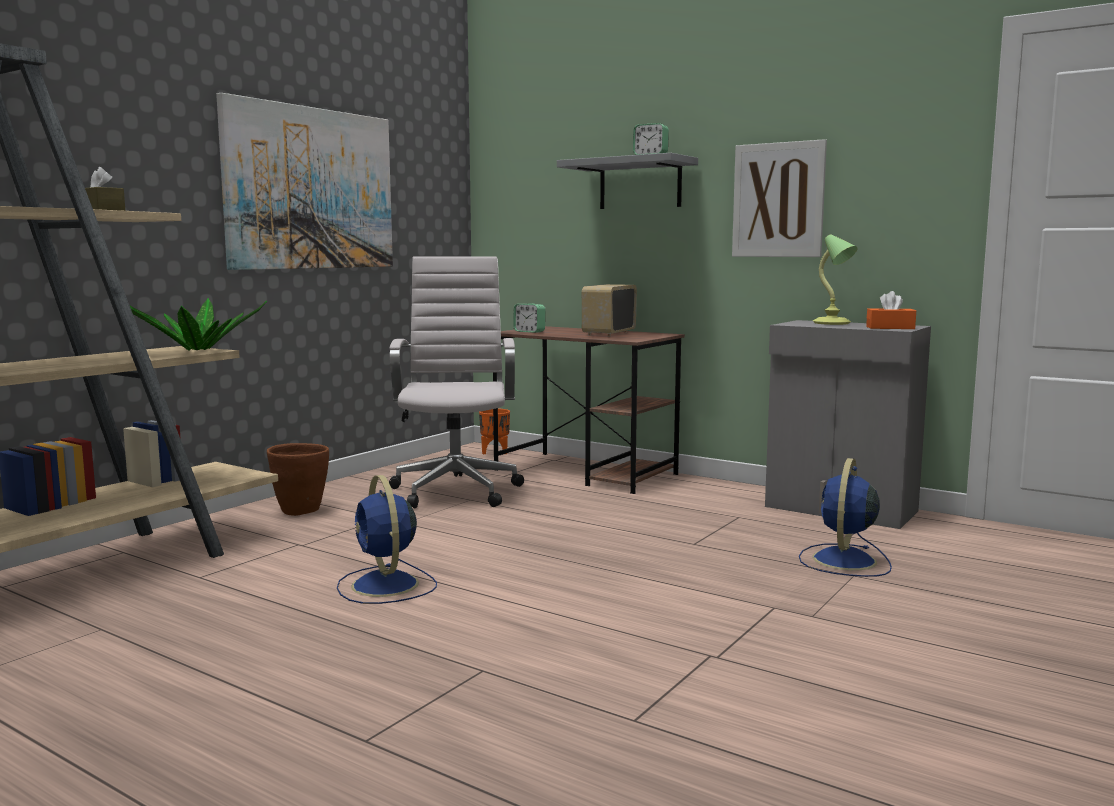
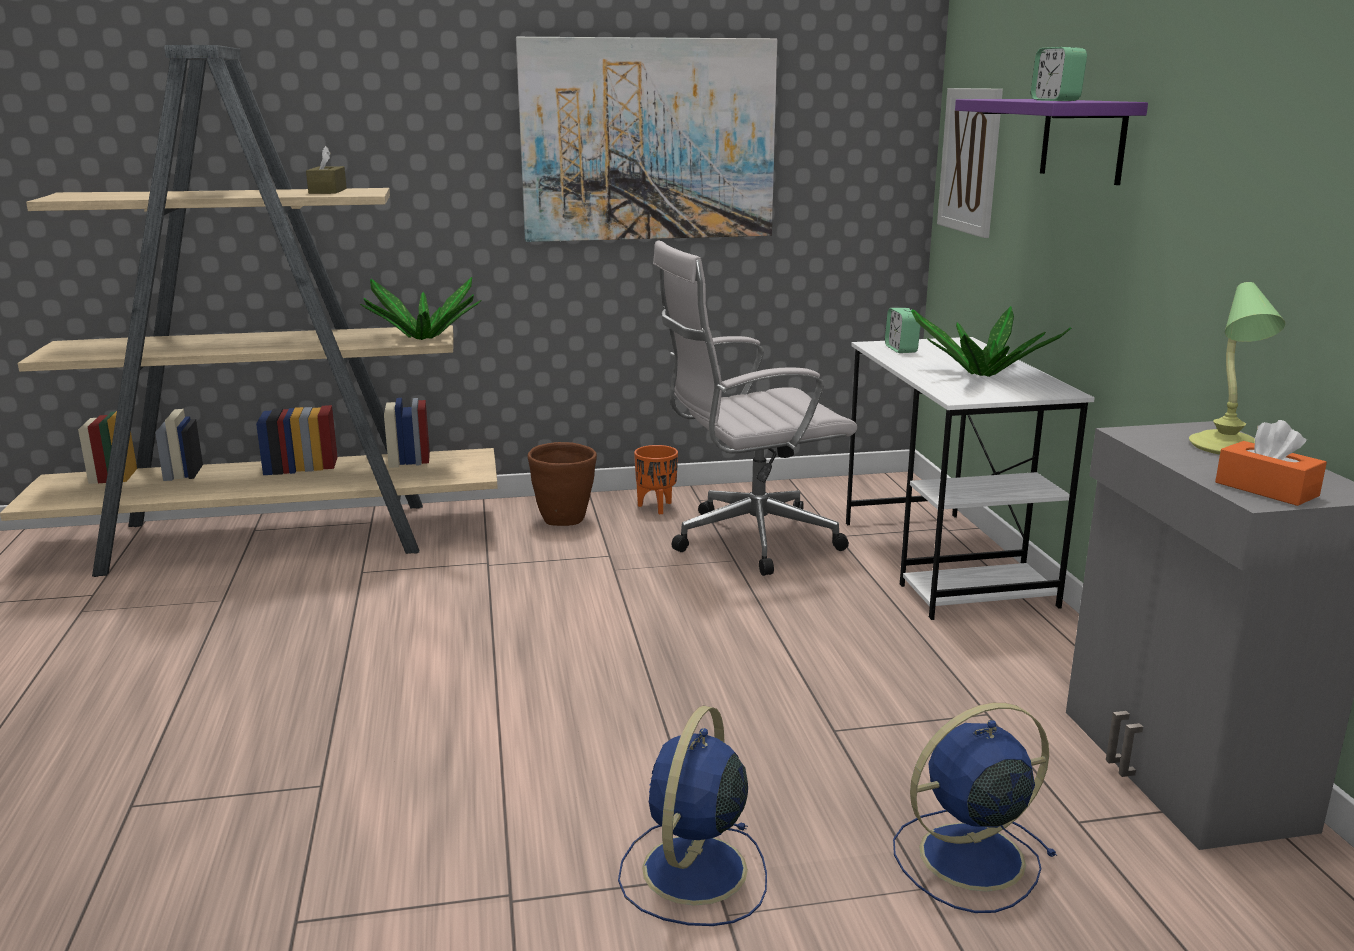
camera: 45 degrees right, 10 degrees up
(386, 586) = (450, 645): blue fan -> blue fan (693, 872)
(456, 490) = (748, 541): white office chair -> white office chair turned 150 degrees counterclockwise
(495, 452) = (901, 495): orange planter -> orange planter (657, 507)
(586, 472) = (945, 562): brown desk -> white desk
(608, 333) = (983, 374): radio -> potted plant
(640, 184) = (1083, 140): grey shelf -> purple shelf
(778, 200) = (1232, 195): picture -> picture (970, 161)

